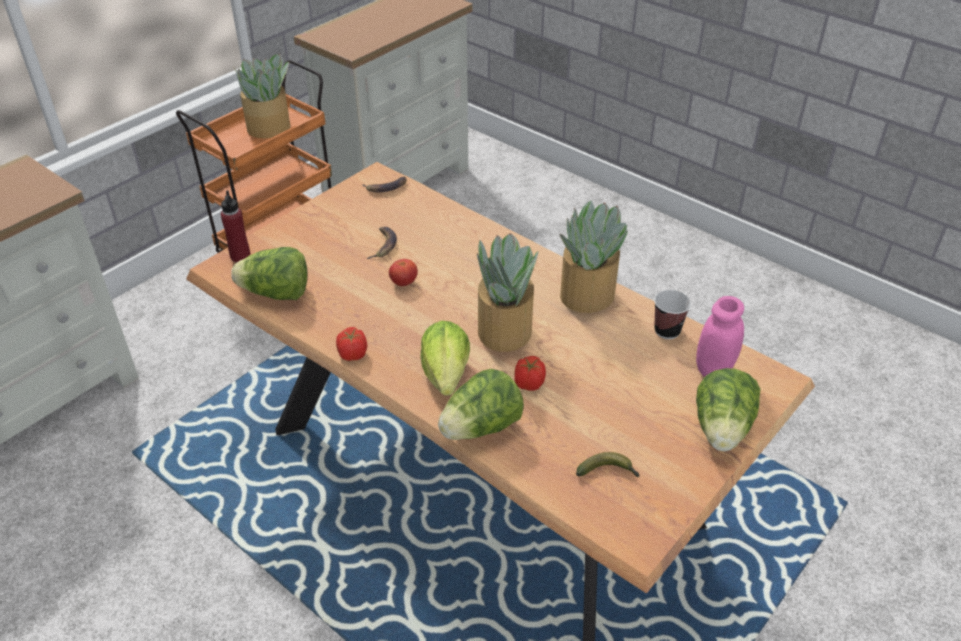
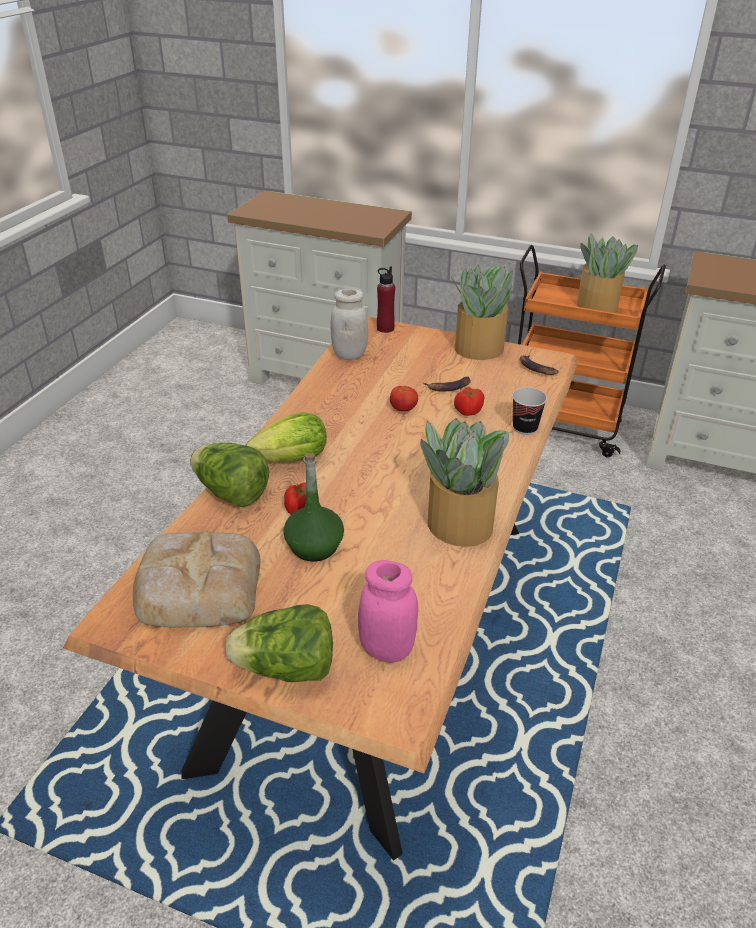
camera: 70 degrees right, 5 degrees down
(276, 294) = (349, 355): lettuce -> white jar
(352, 354) = (295, 406): tomato -> tomato (468, 411)
(504, 332) = (367, 480): potted plant -> potted plant (477, 348)
(582, 385) = (314, 546): none -> green bottle
(608, 472) = (197, 585): banana -> bread
(667, 331) = (435, 598): cup -> cup (525, 428)

